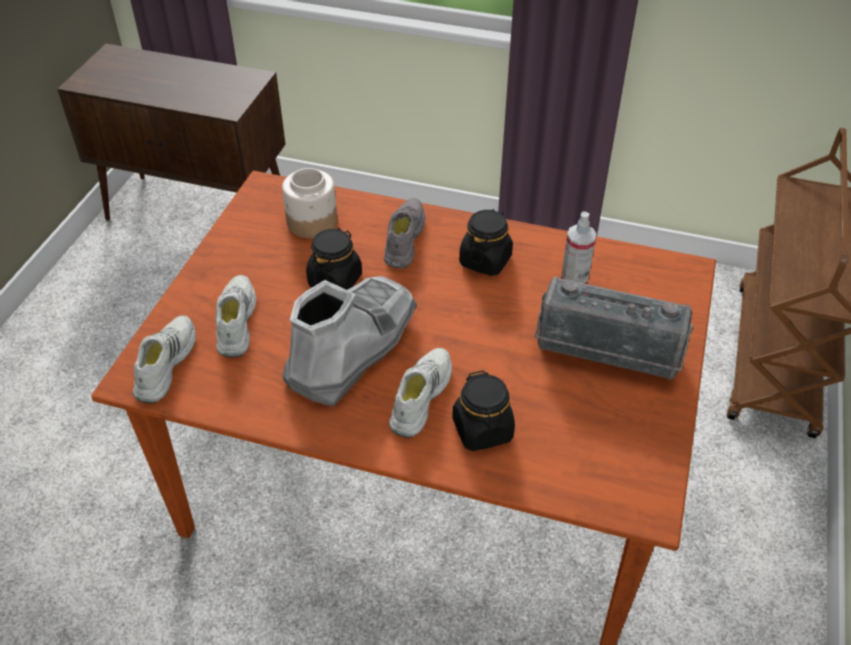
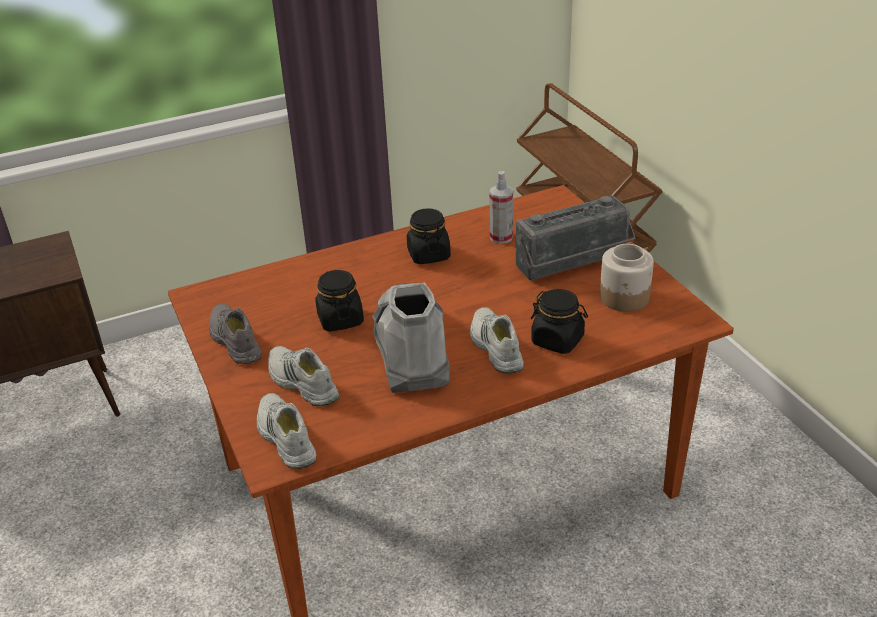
camera: 40 degrees left, 10 degrees down
(312, 222) = (270, 297): jar -> jar (624, 298)
(403, 239) = (353, 271): grey shoe -> grey shoe (233, 341)

